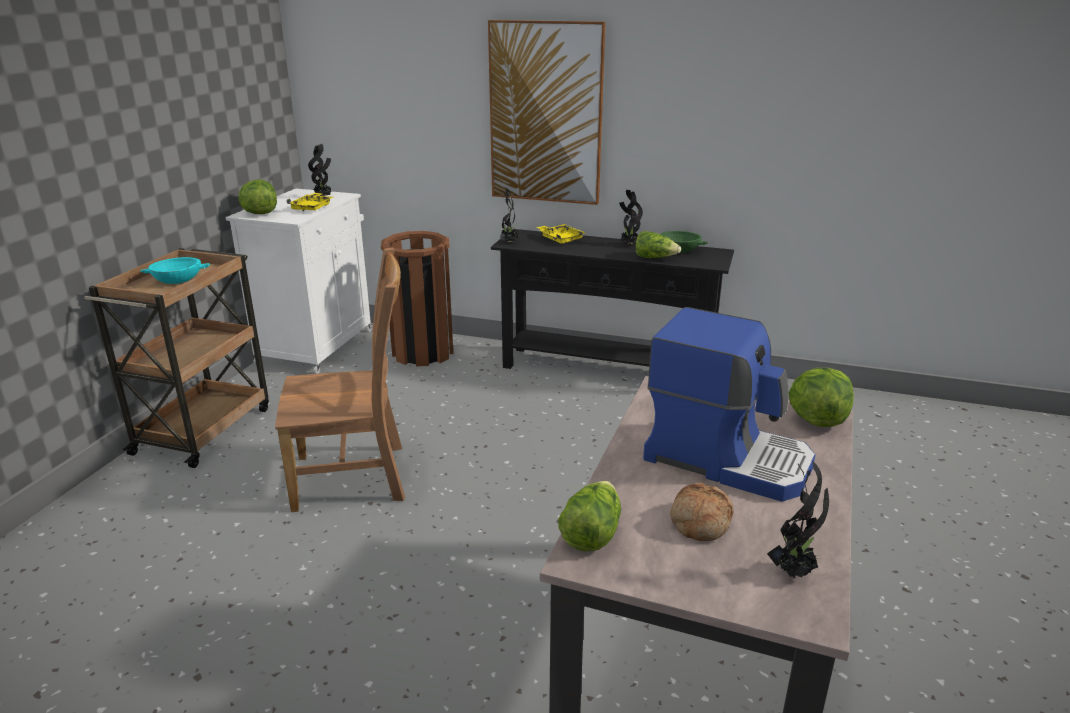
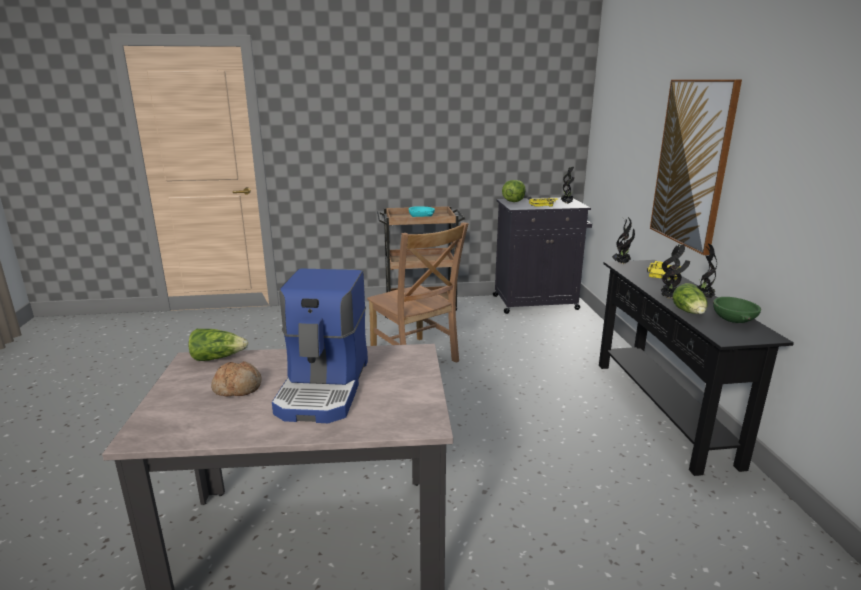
camera: 65 degrees right, 5 degrees down
(317, 346) = (536, 302): white cabinet -> black cabinet
(423, 352) = (576, 333): brown trash can -> none
(794, 572) = (186, 426): potted plant -> potted plant (670, 298)
(816, 420) = (415, 419): lettuce -> none

